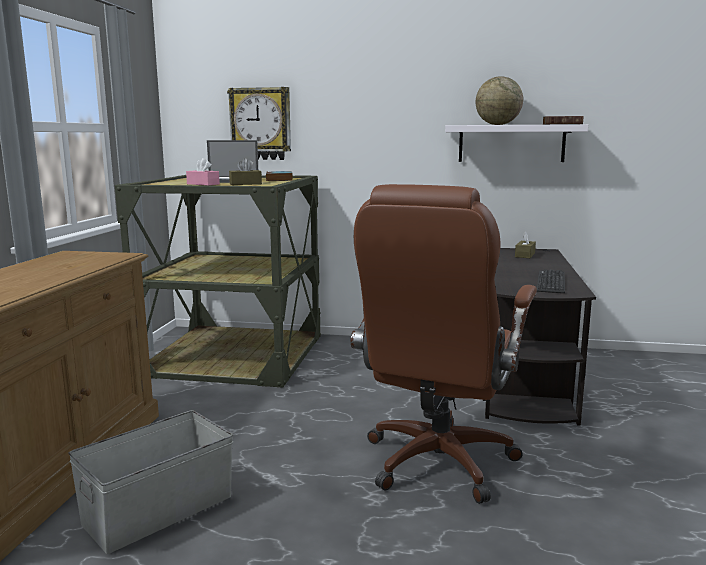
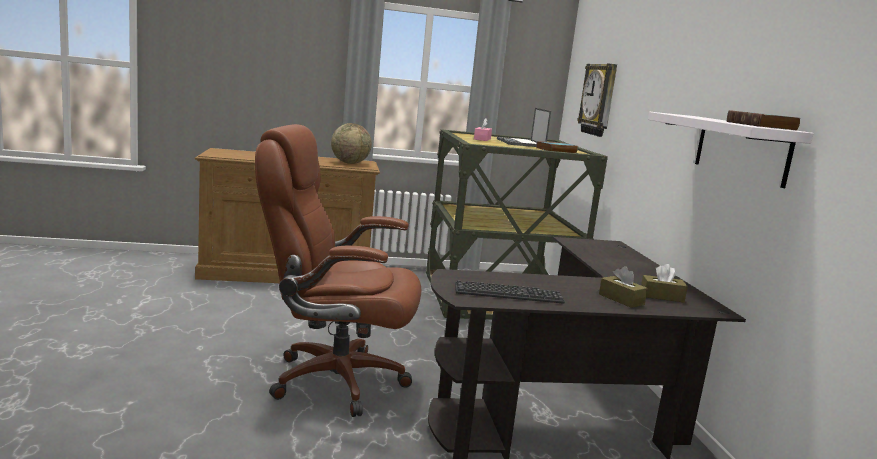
camera: 70 degrees right, 0 degrees up
(157, 510) = (252, 301): grey storage box -> none
(245, 184) = (497, 144): brown tissue box -> brown tissue box (621, 299)
(497, 124) = (707, 118): globe -> globe (350, 163)

